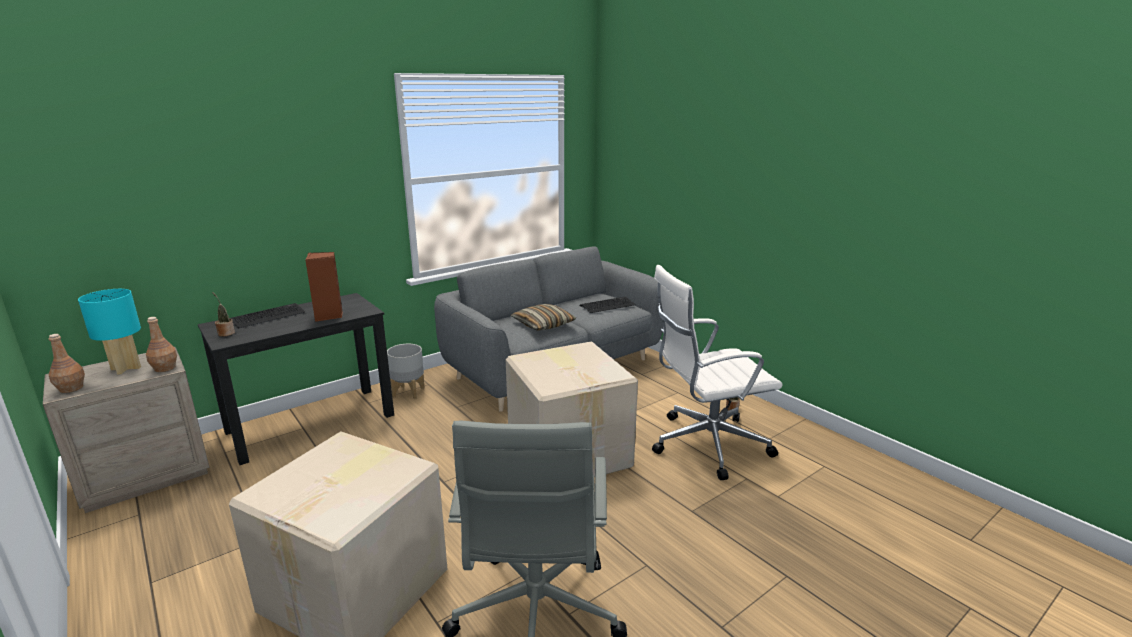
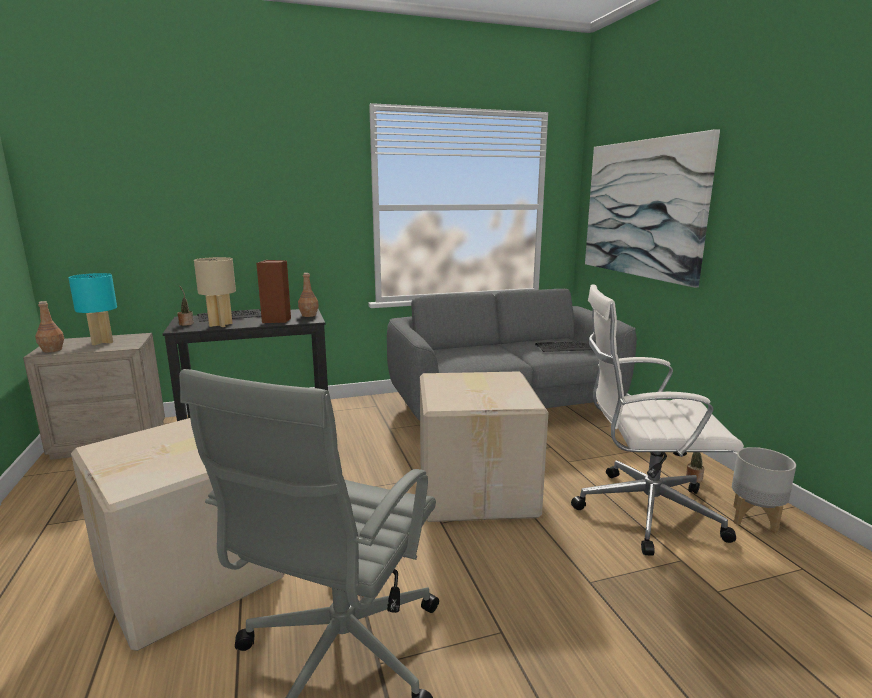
camera: 20 degrees right, 5 degrees down
(165, 368) = (127, 345): brown bottle -> brown bottle (309, 315)
(270, 329) = (221, 324): none -> beige table lamp
(408, 392) = (355, 409): grey planter -> grey planter (754, 519)
(543, 324) = (487, 356): pillow -> none
(662, 174) = (642, 209): none -> picture

